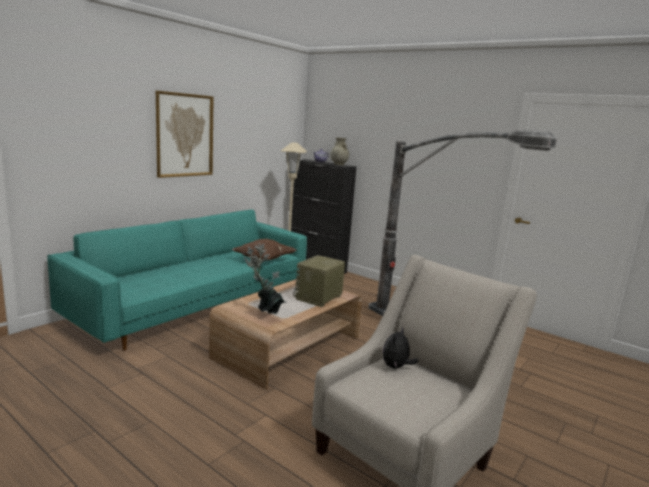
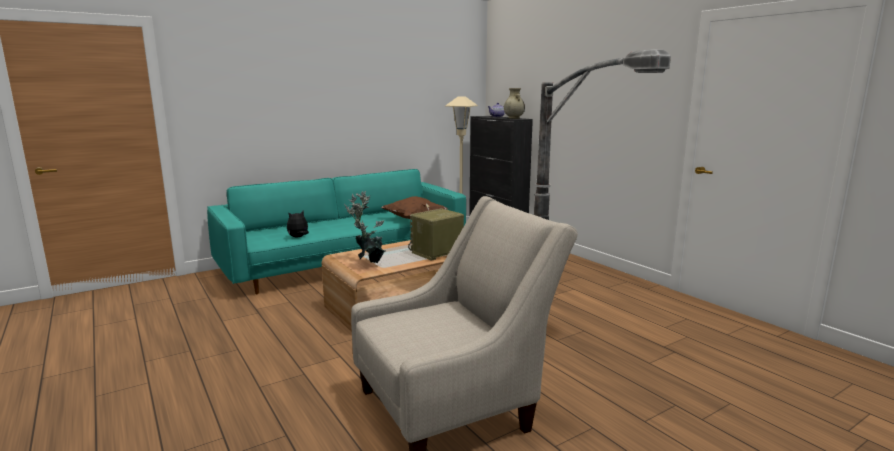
camera: 20 degrees right, 0 degrees up
(184, 135) = (341, 94): picture -> none
(396, 367) = (442, 311): plush toy -> plush toy (298, 237)

